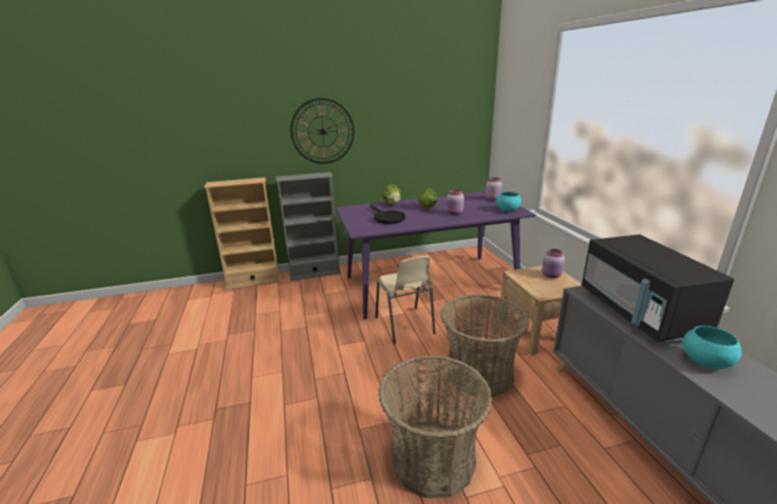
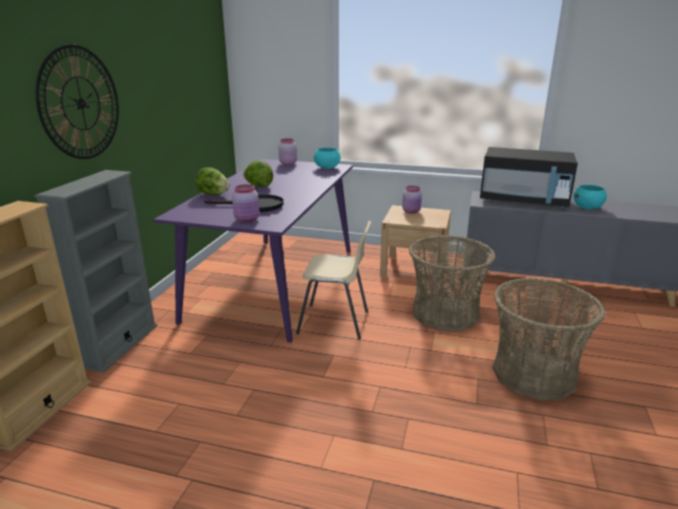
camera: 60 degrees left, 0 degrees up
(454, 213) = (298, 182): pink jar -> pink jar (247, 220)

